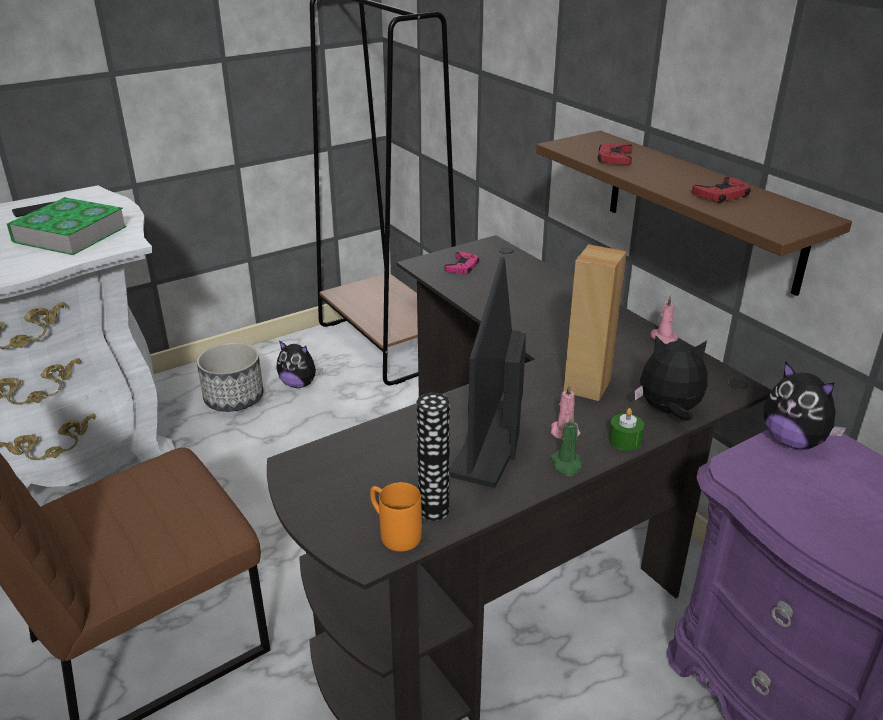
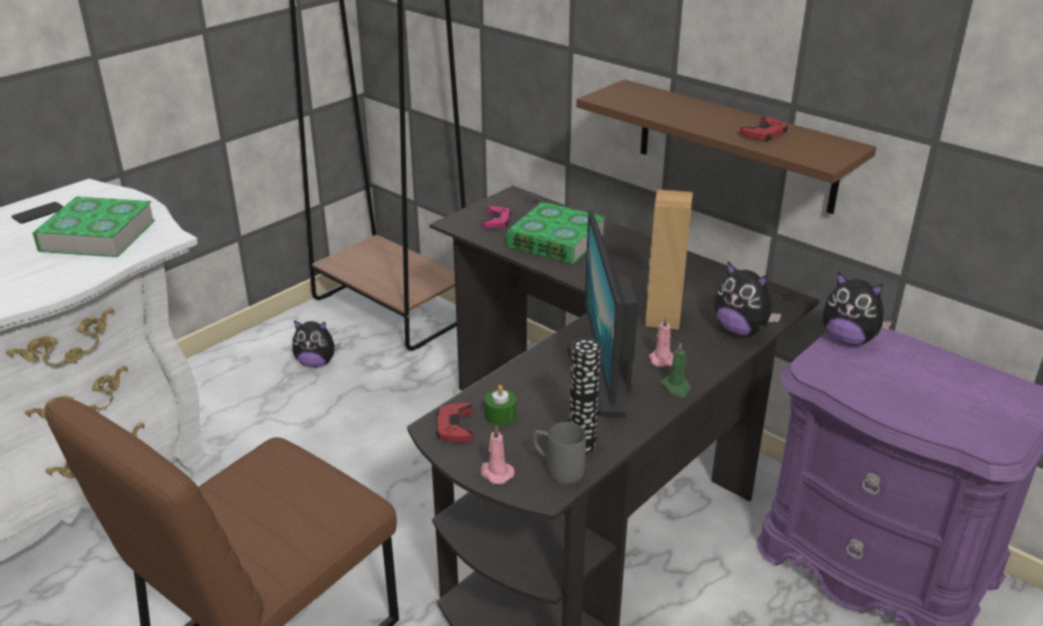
camera: 15 degrees left, 0 degrees up
(234, 399) = (252, 388): planter -> none
(394, 532) = (557, 469): orange mug -> grey mug
(512, 292) = (556, 240): none -> book
(614, 158) = (654, 107): red game controller -> red game controller (455, 426)
(625, 440) = (715, 360): green candle -> green candle (500, 415)
(662, 337) = (708, 265): pink candle -> pink candle (495, 473)
(668, 412) = (741, 330): plush toy -> plush toy turned 135 degrees counterclockwise

